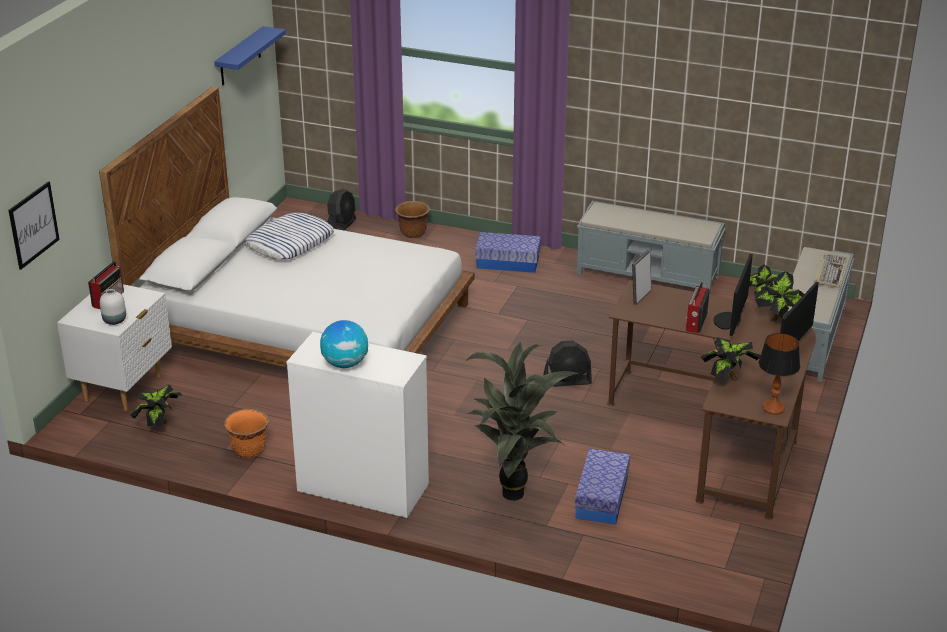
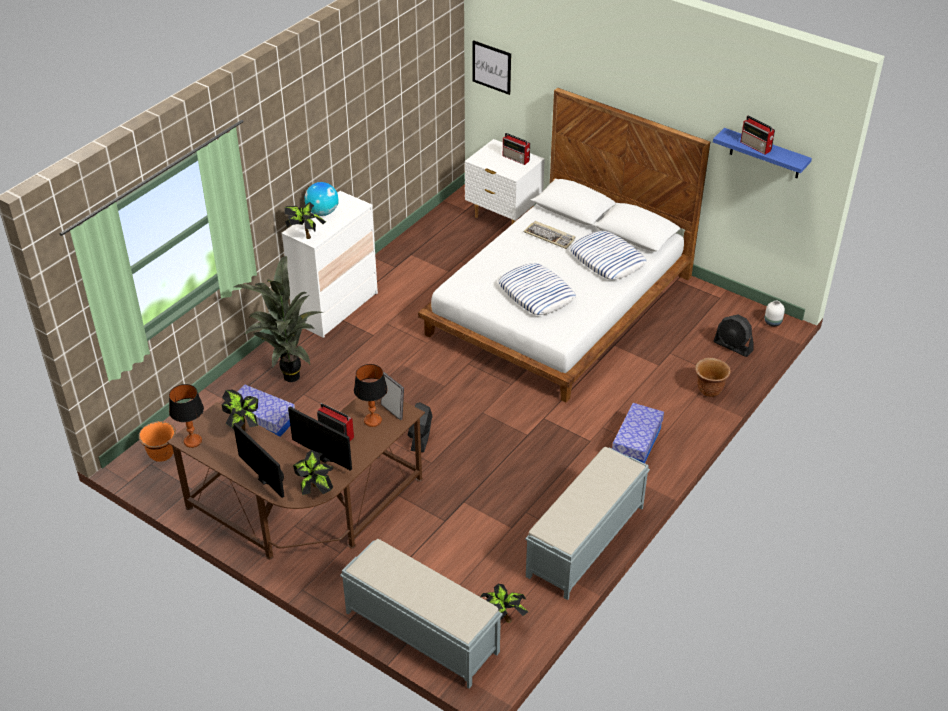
camera: 105 degrees right, 10 degrees up
(114, 320) = (485, 159): white vase -> white vase (772, 322)
(159, 425) = (451, 229): potted plant -> potted plant (306, 235)
(249, 46) = (756, 146): none -> radio
(249, 450) = (404, 264): orange planter -> orange planter (162, 454)
(369, 275) = (536, 294): none -> pillow
(662, 305) = (373, 421): none -> table lamp
(829, 272) = (436, 608): keyboard -> keyboard (550, 236)

